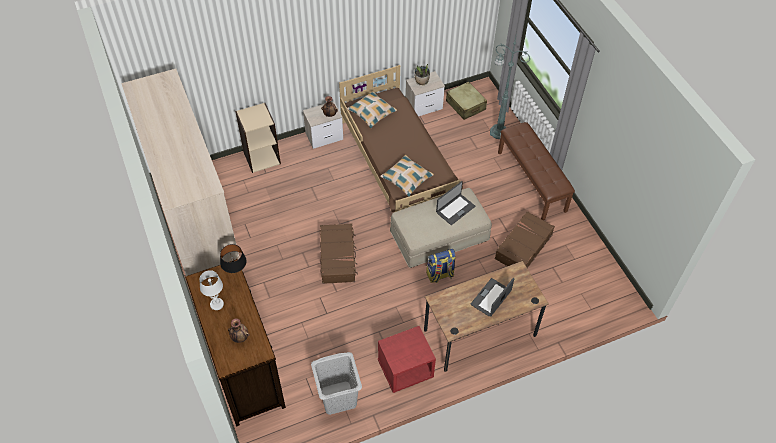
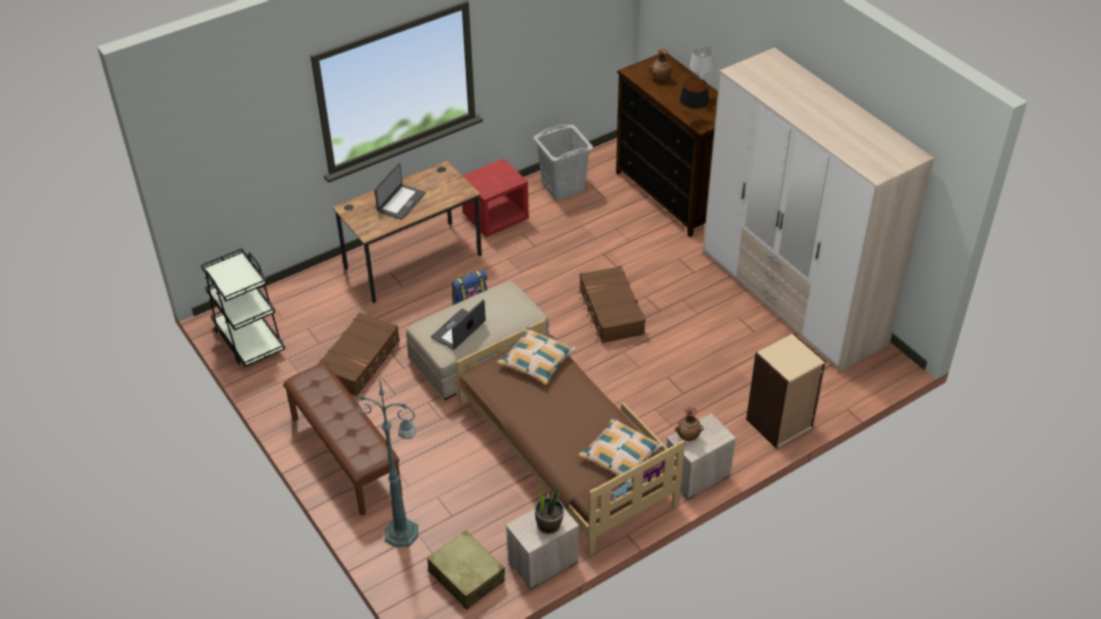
camera: 170 degrees right, 10 degrees down
(604, 279) = (249, 340): none -> black cart

